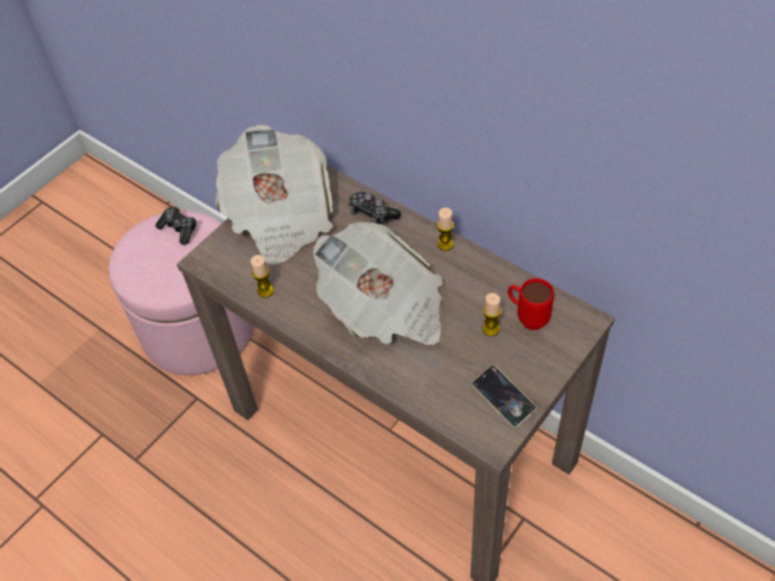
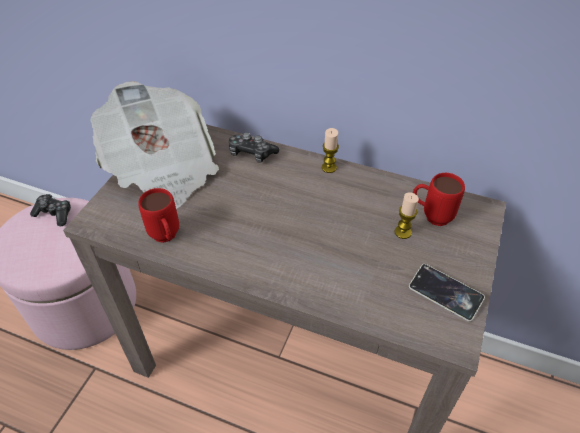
camera: 20 degrees left, 5 degrees down
(265, 291) = (166, 238): candle -> red mug
(385, 308) = (294, 232): newspaper -> none

